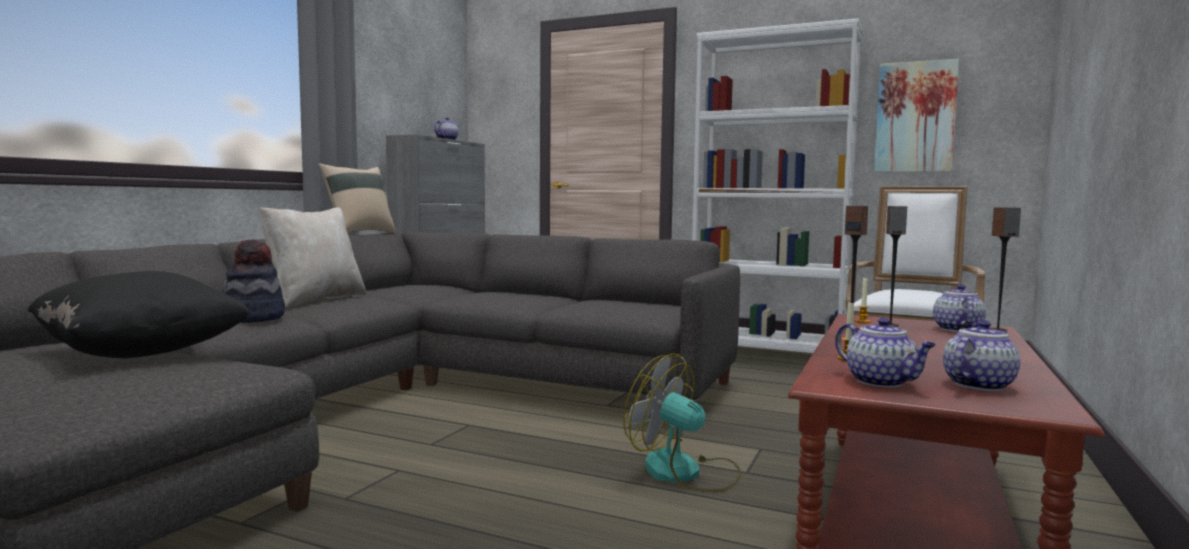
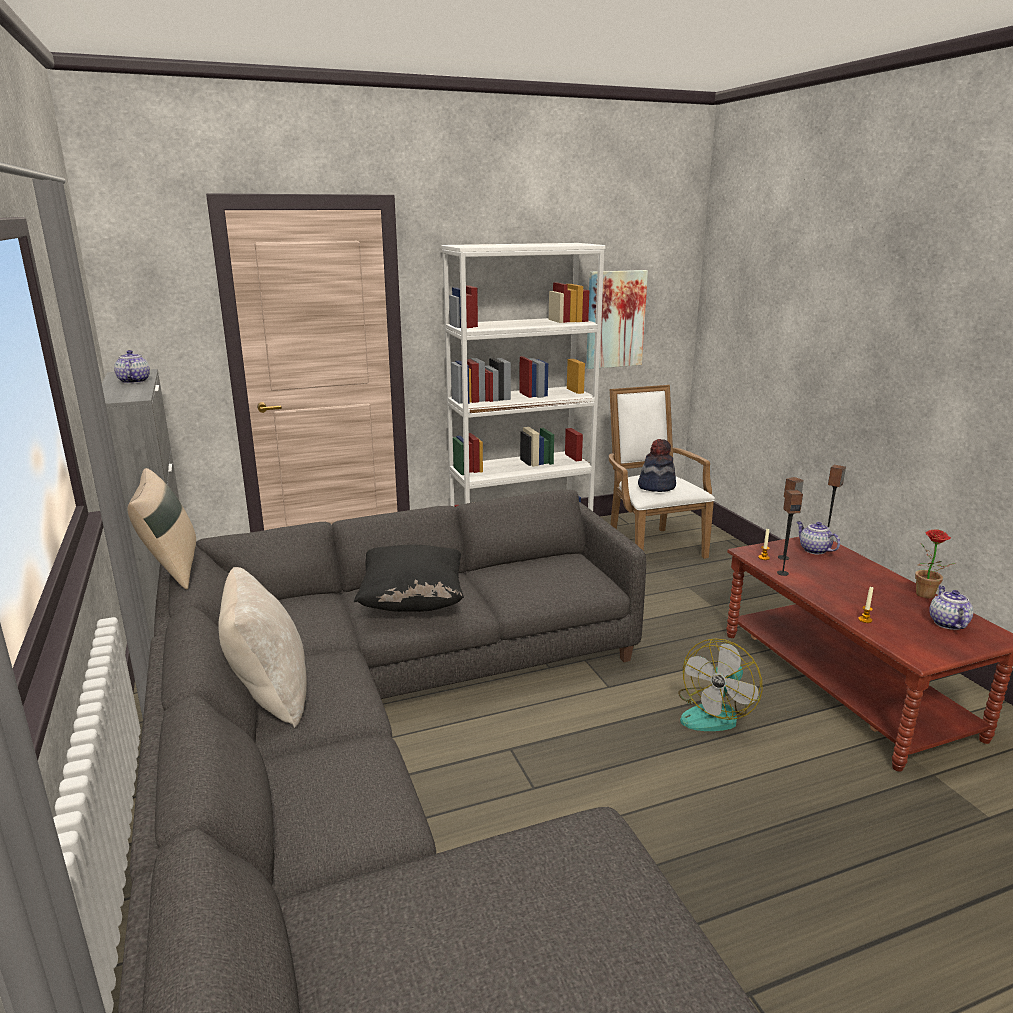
camera: 45 degrees left, 15 degrees up
(142, 353) = (460, 882): black pillow -> black pillow (412, 601)
(253, 318) = (347, 765): hat -> hat (656, 486)
(685, 473) = (715, 713): fan -> fan turned 45 degrees counterclockwise
(882, 382) = (925, 641): teapot -> none
(1022, 370) = (926, 596): none -> potted plant

